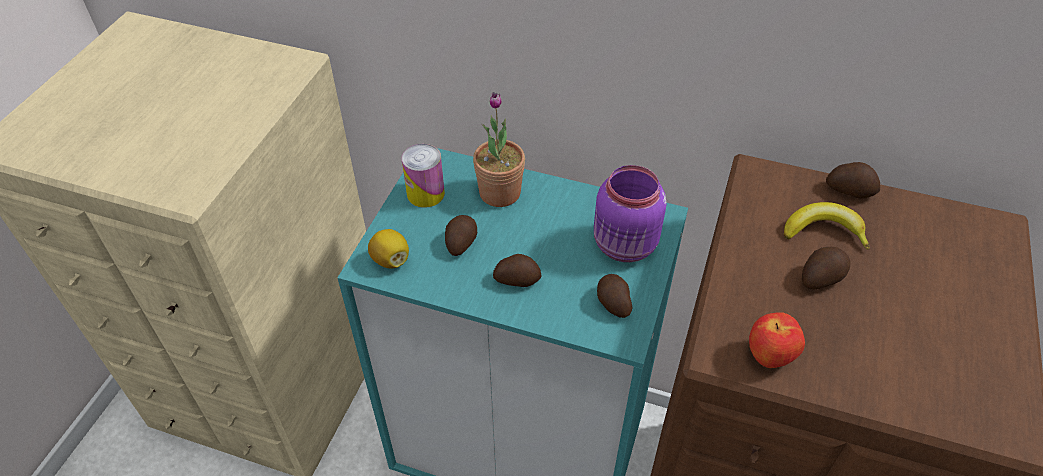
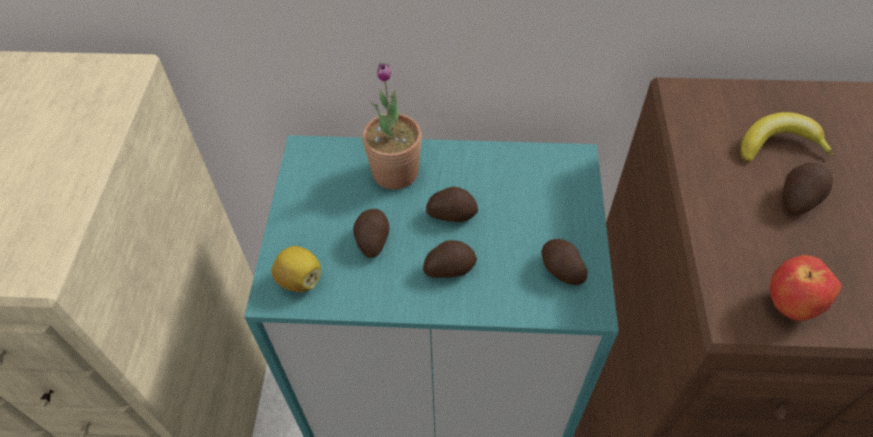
camera: 15 degrees left, 5 degrees up
(425, 193) = (313, 191): can -> none
(625, 246) = (550, 202): purple jar -> none
(849, 190) = (782, 93): potato -> potato (451, 213)

